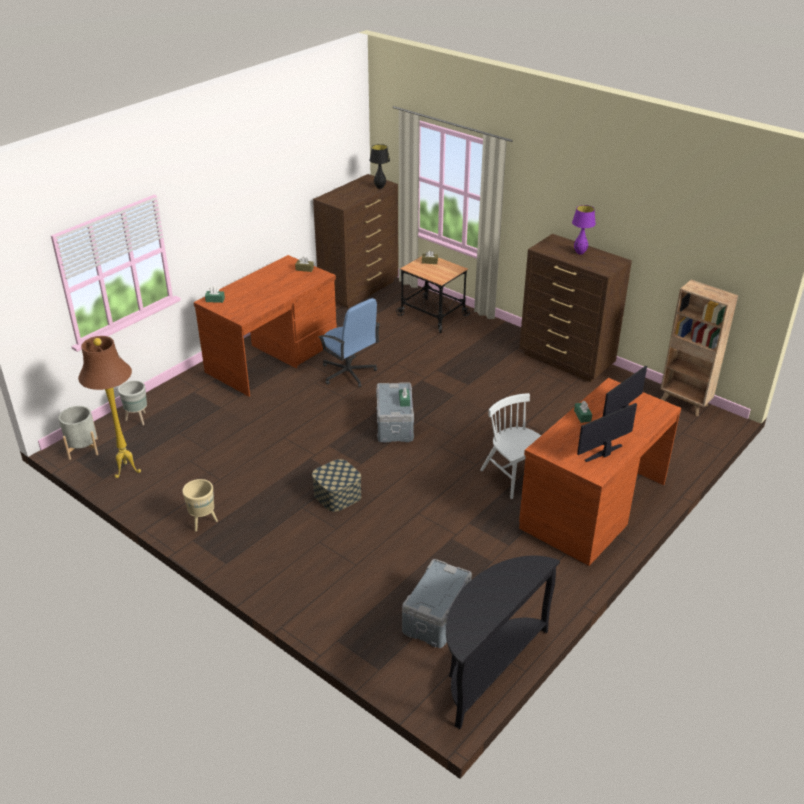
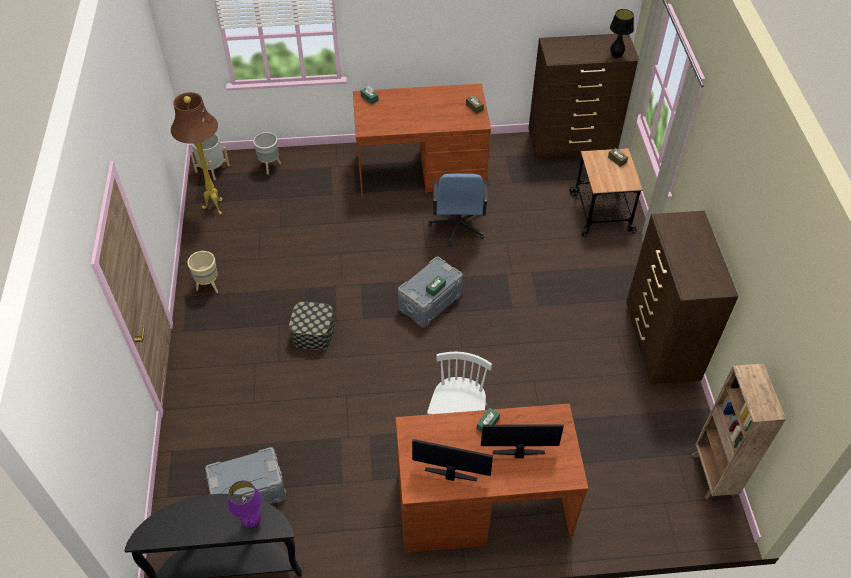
camera: 45 degrees right, 15 degrees up
(580, 253) = (696, 252): purple table lamp -> purple table lamp (252, 523)

